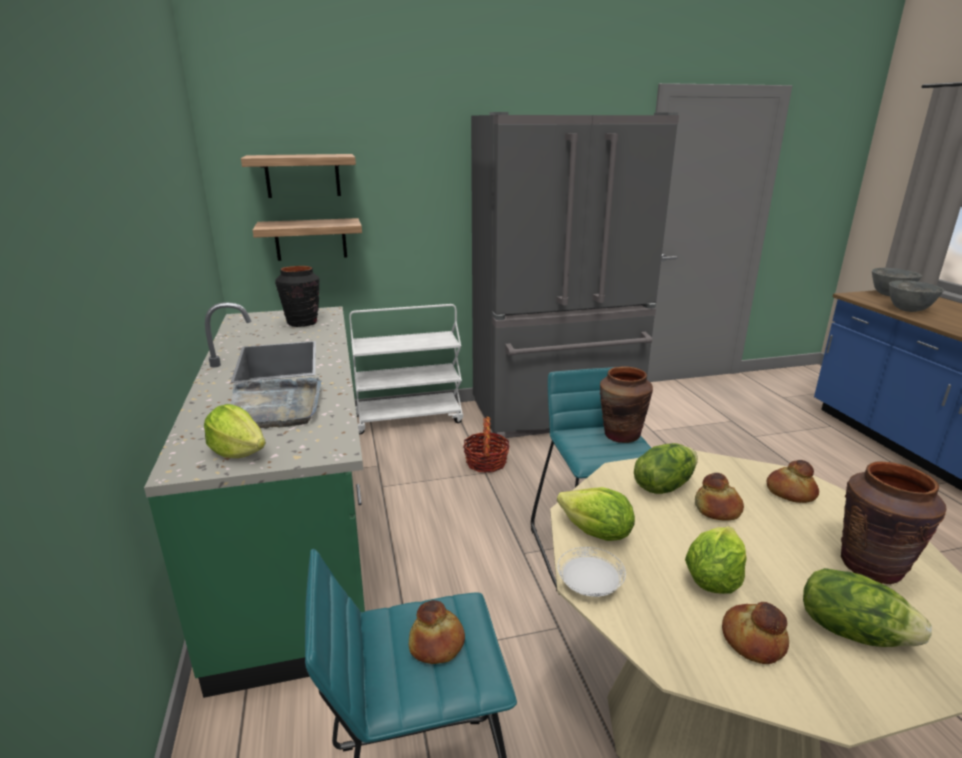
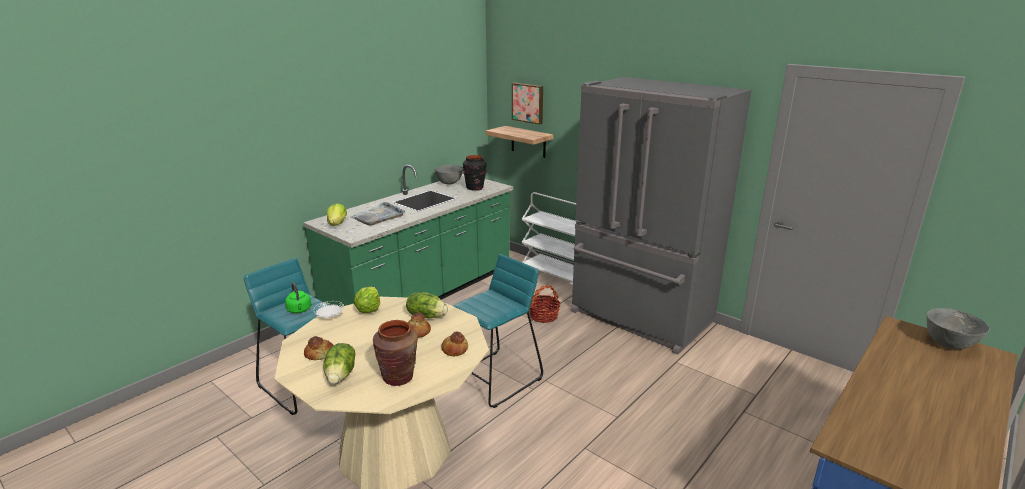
camera: 55 degrees right, 0 degrees up
(302, 175) = (528, 103): shelf -> picture
(437, 644) = (299, 310): bread -> green kettle
(621, 435) = (504, 306): brown vase -> none
(713, 579) = (355, 340): lettuce -> none
(908, 310) = (898, 356): grey bowl -> grey bowl (449, 183)

